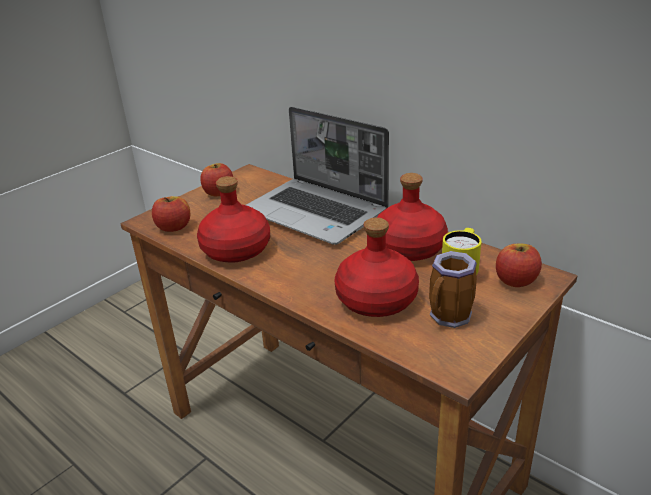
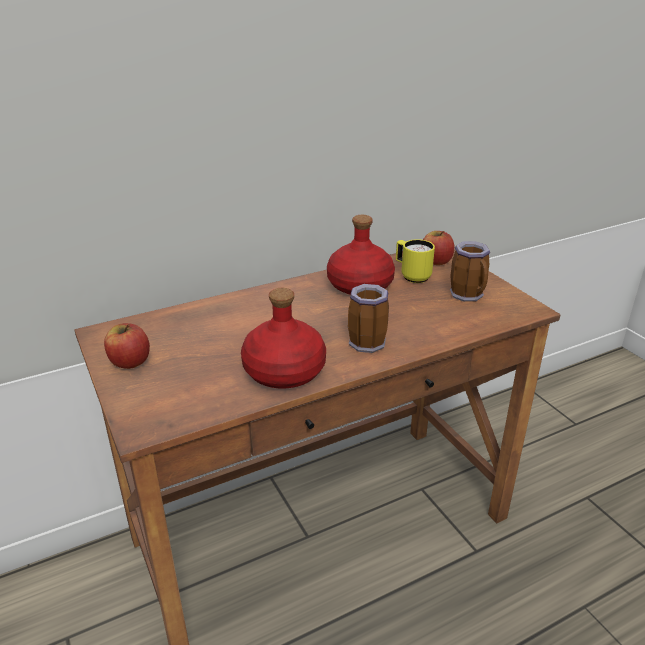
camera: 70 degrees left, 0 degrees up
(174, 227) = (186, 408): apple -> none
(306, 275) = (367, 341): none -> mug
(317, 213) = (253, 311): laptop -> none
(377, 299) = (428, 316): red bottle -> none

